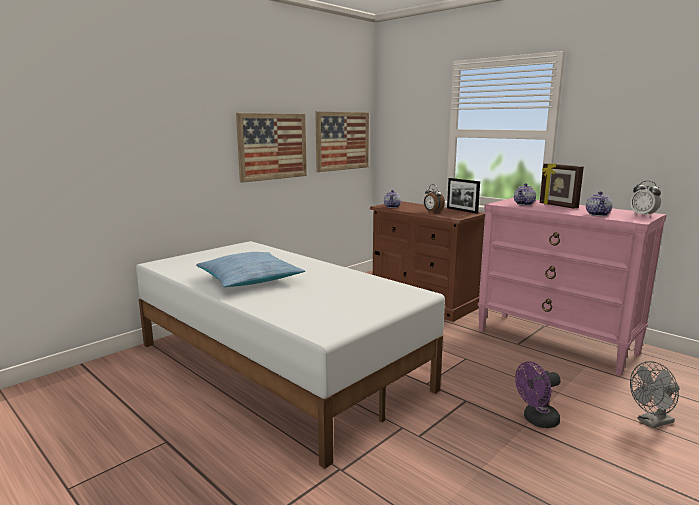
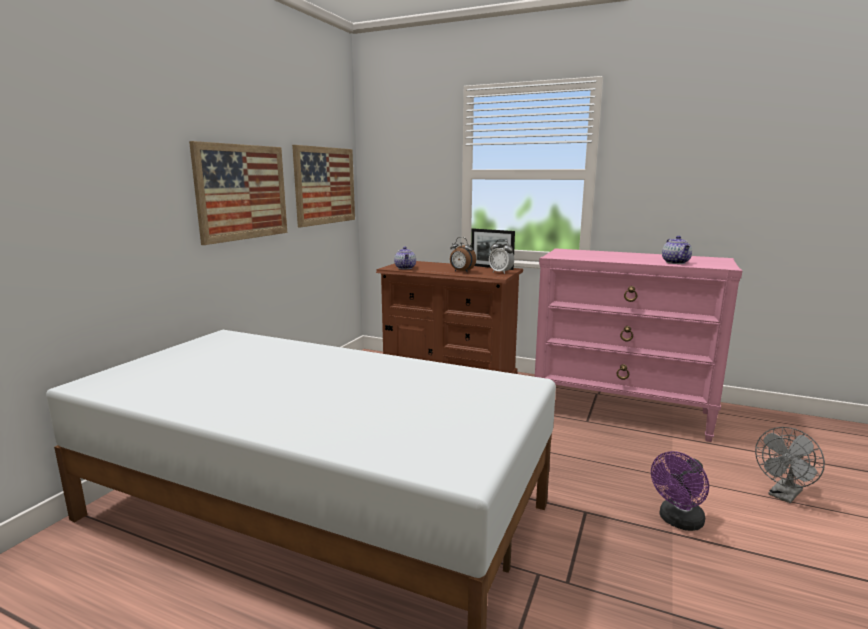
camera: 20 degrees left, 0 degrees up
(249, 279) = (269, 393): pillow -> none
(524, 204) = (581, 255): teapot -> none
(557, 206) = (618, 255): picture frame -> none
(643, 215) = (717, 260): alarm clock -> alarm clock (501, 272)

